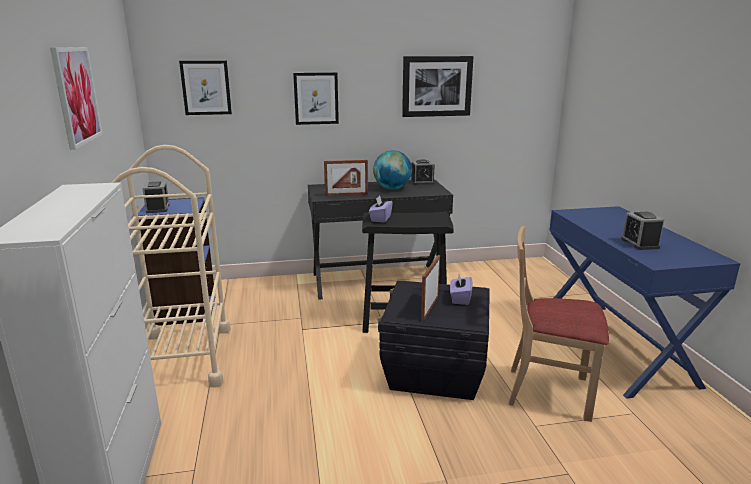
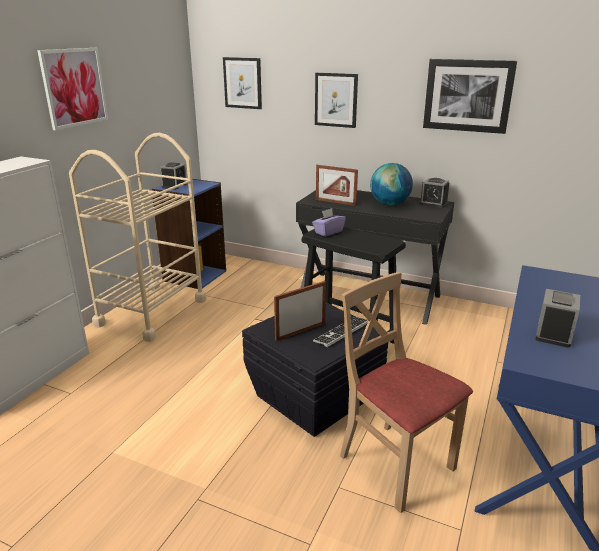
camera: 35 degrees right, 5 degrees up
(460, 298) = (341, 332): purple tissue box -> keyboard

